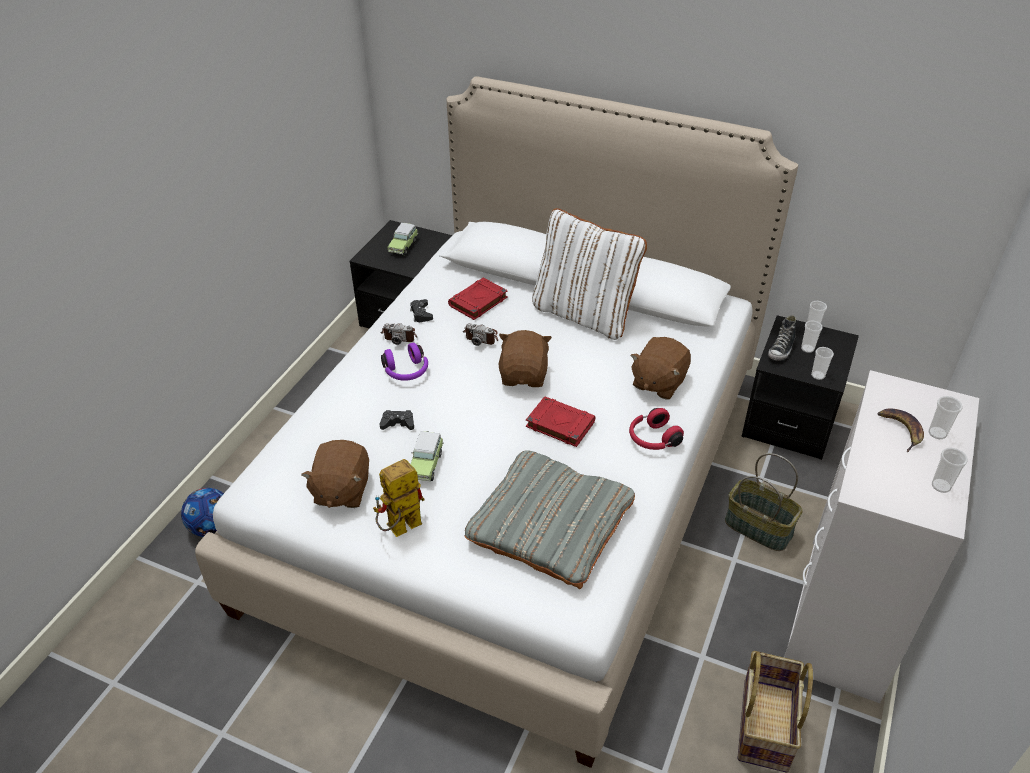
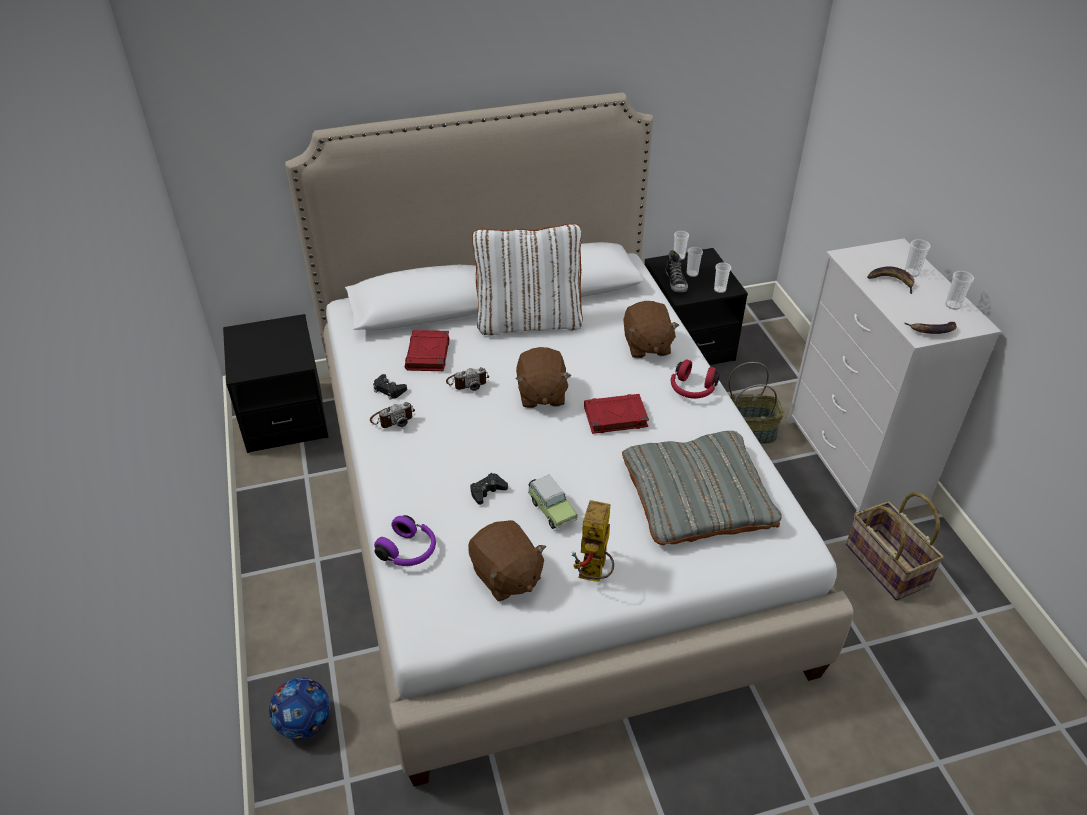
camera: 40 degrees left, 0 degrees up
(404, 246) = (268, 344): toy car -> none
(406, 372) = (438, 445): purple headphones -> purple headphones (409, 551)
(524, 375) = (541, 394): brown plush toy -> brown plush toy turned 150 degrees counterclockwise
(879, 495) = (931, 330): none -> banana

